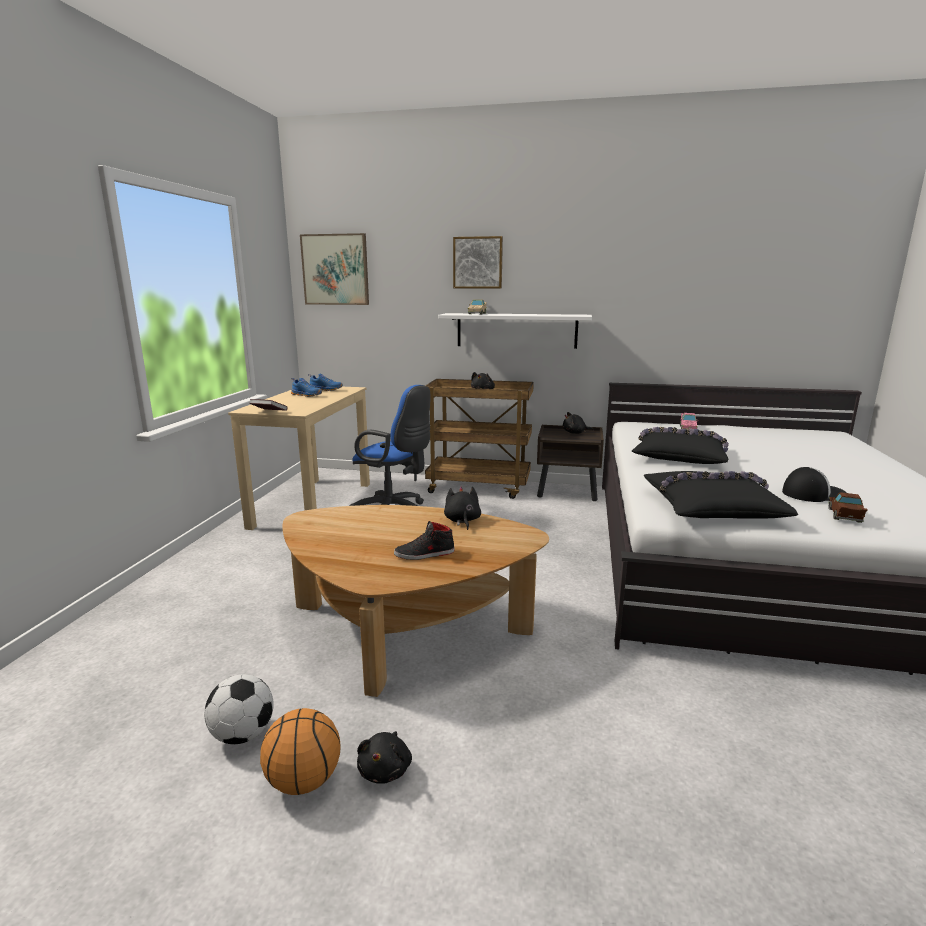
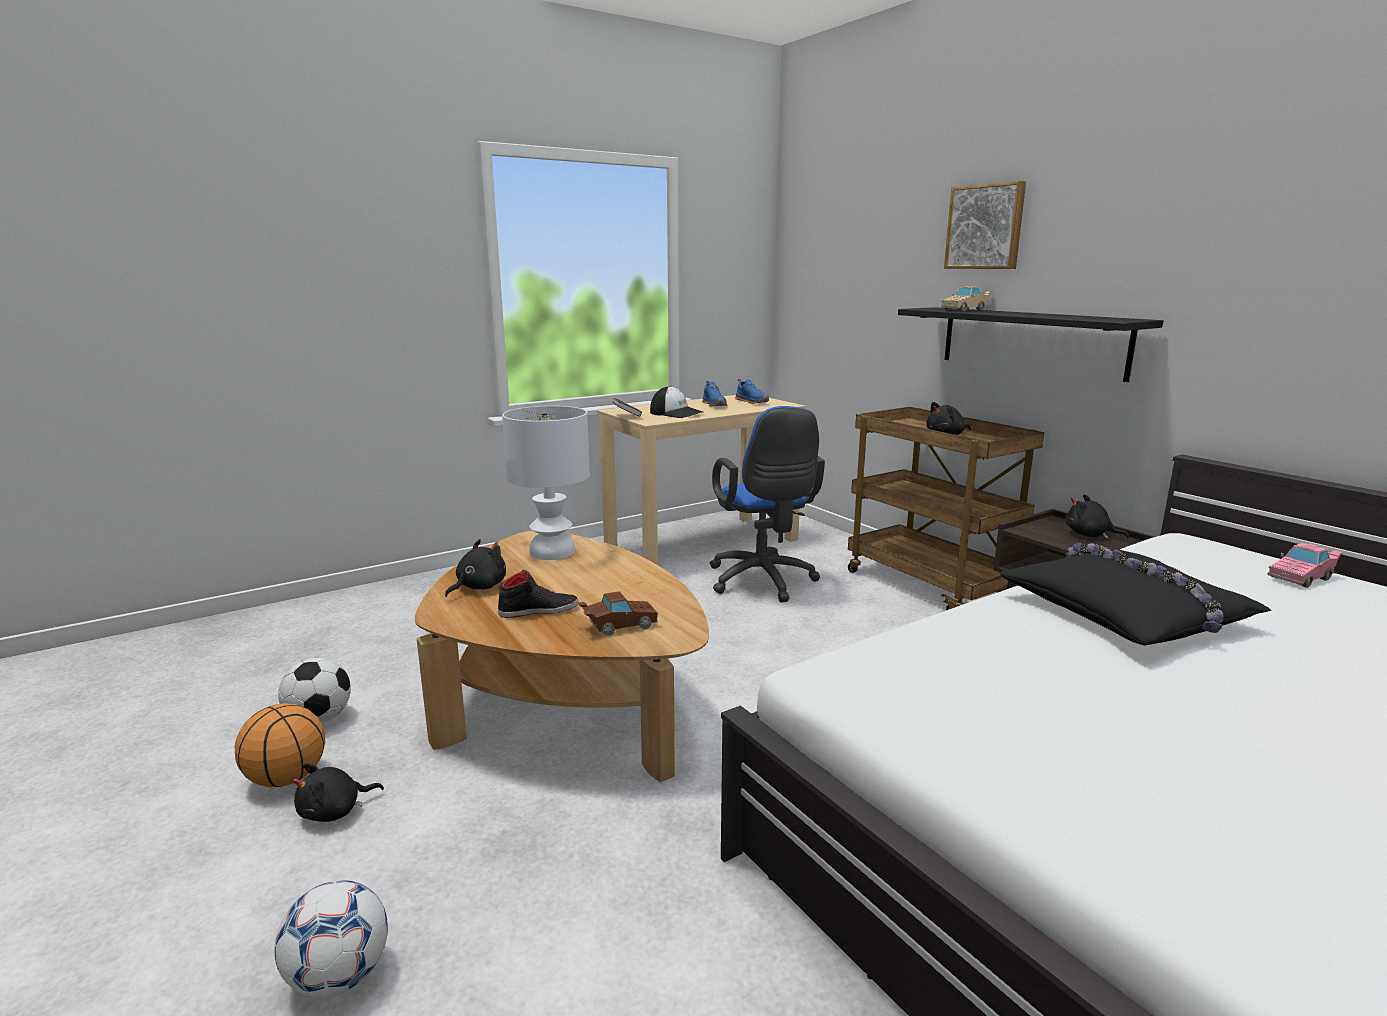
camera: 45 degrees right, 0 degrees up
(335, 270) = (817, 242): picture -> none
(342, 521) = (553, 551): none -> white table lamp
(424, 554) = (538, 610): black shoe -> black shoe turned 135 degrees clockwise
(462, 521) = (651, 593): black plush toy -> black plush toy (478, 587)
(516, 330) = (1031, 341): white shelf -> black shelf
(569, 828) = (339, 976): none -> football
(711, 507) = (939, 699): black pillow -> none
(813, 493) = (1249, 774): cap -> cap (676, 413)
(845, 516) = (1193, 839): brown toy car -> brown toy car (618, 626)

